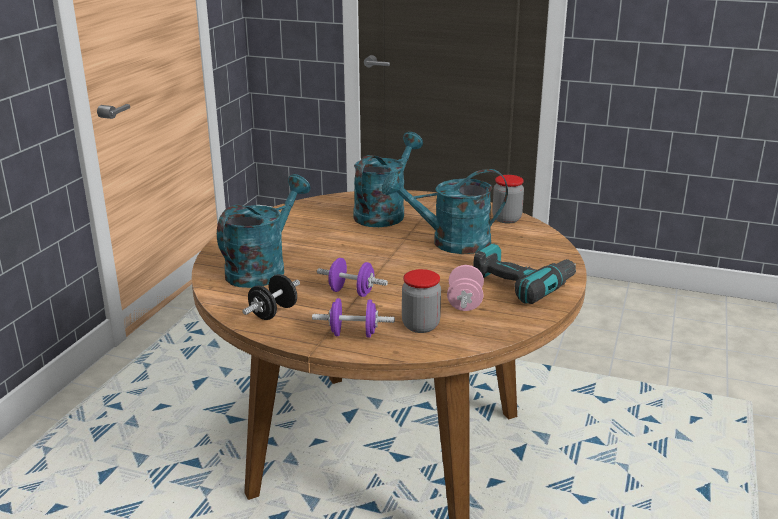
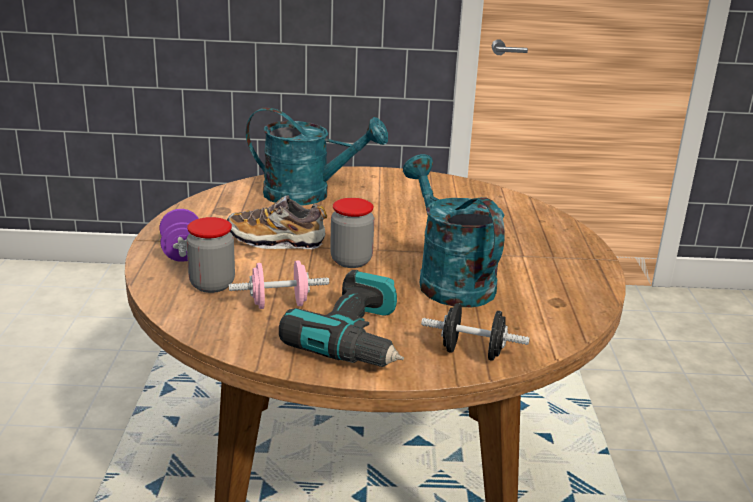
camera: 70 degrees right, 0 degrees up
(273, 312) = (215, 213): black dumbbell -> black dumbbell (472, 353)
(351, 292) = (276, 241): purple dumbbell -> shoe
(384, 213) = (507, 232): turquoise watering can -> none
(506, 219) = (570, 312): jar -> jar (351, 261)

